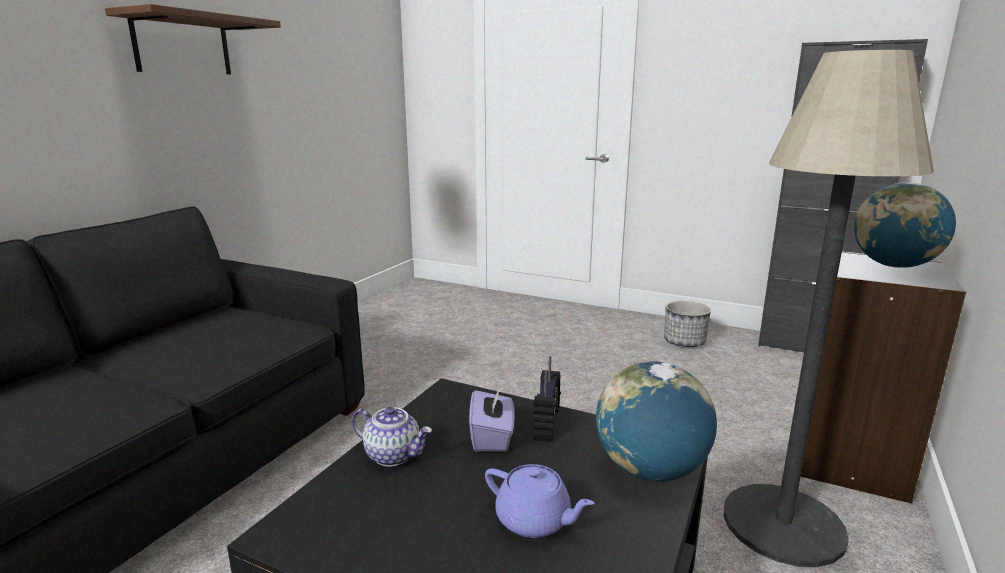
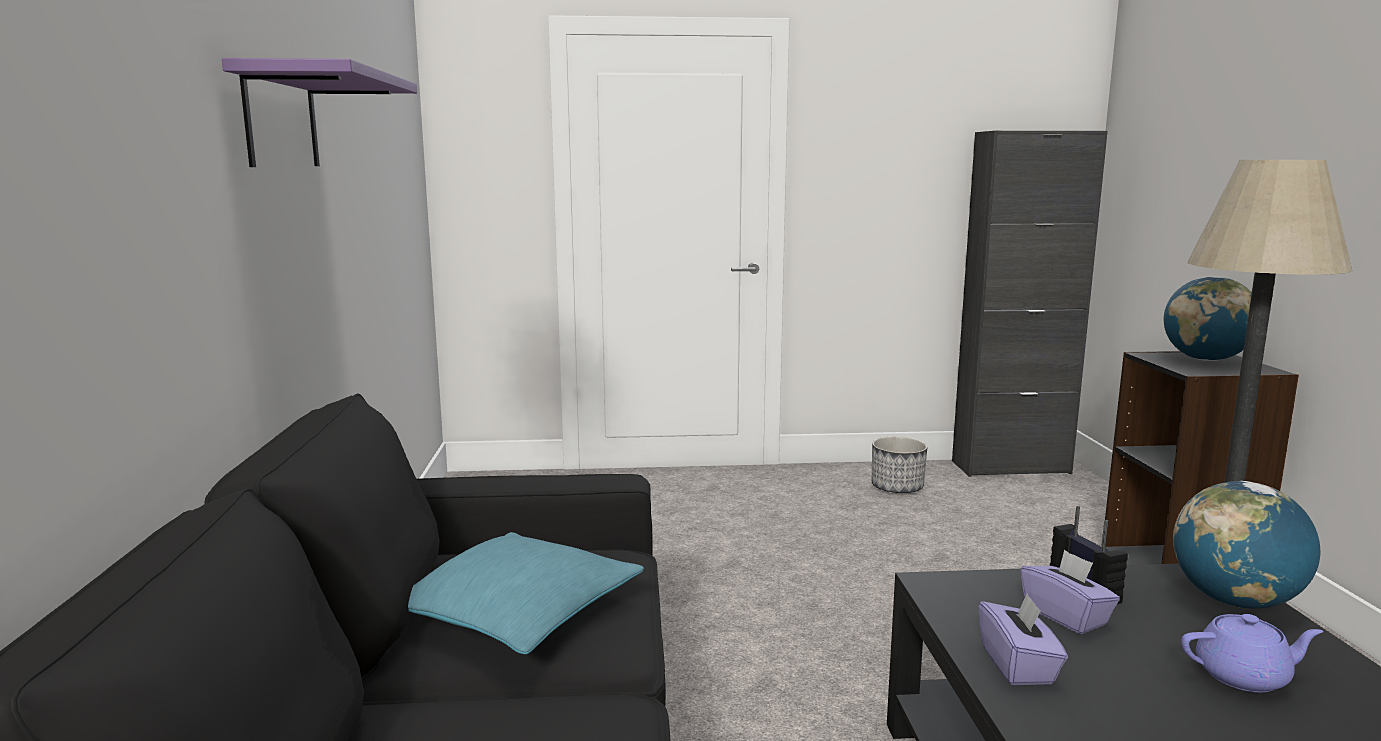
camera: 30 degrees left, 5 degrees down
(182, 45) = (281, 119): brown shelf -> purple shelf
(195, 342) = (518, 612): none -> turquoise pillow
(393, 455) = (1018, 665): teapot -> purple tissue box

